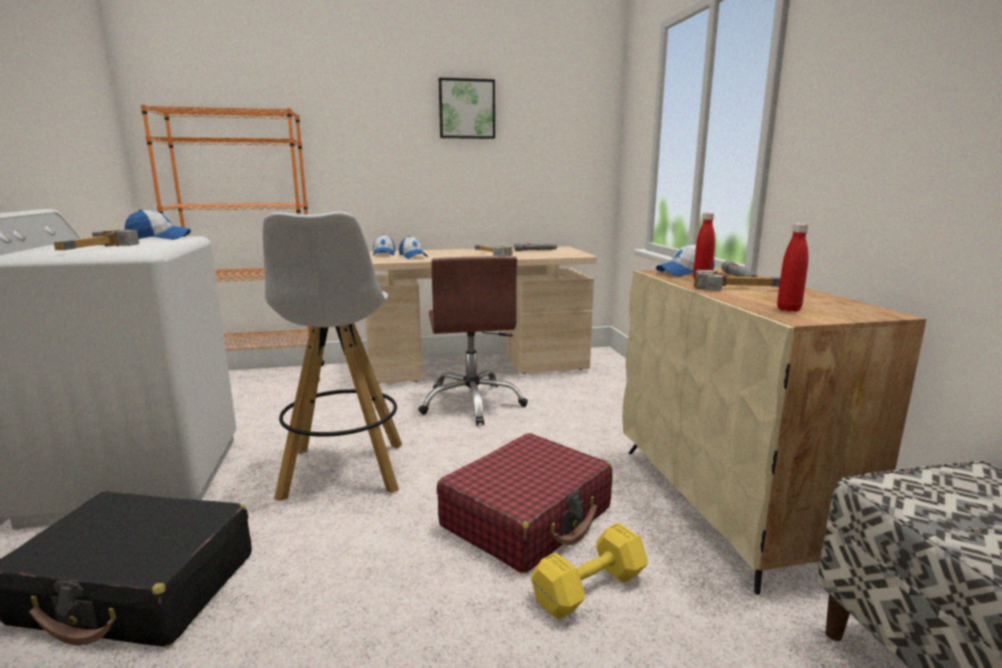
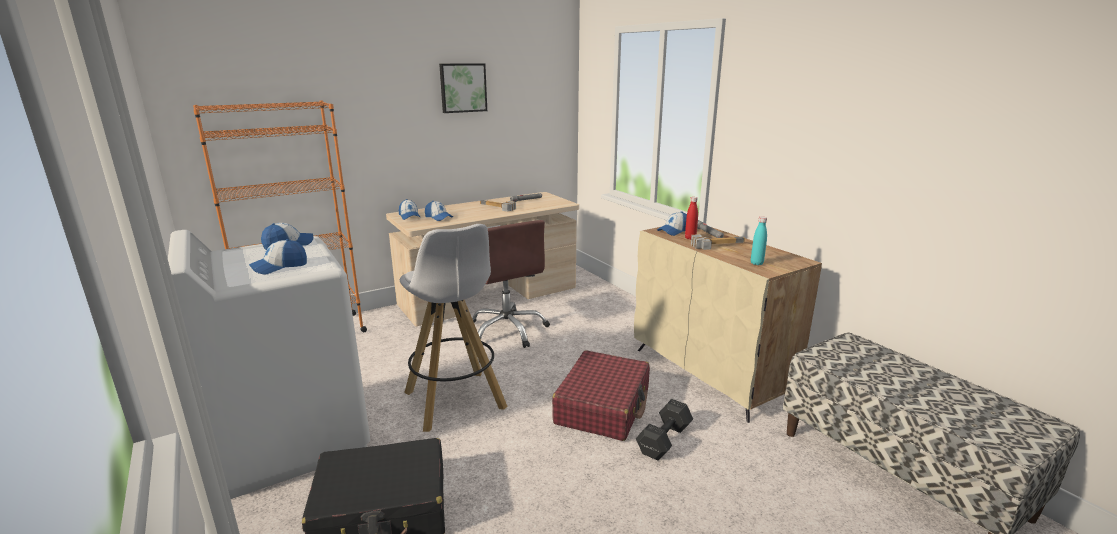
camera: 20 degrees left, 5 degrees up
(102, 248) = (279, 267): hammer -> cap
(592, 588) = (665, 439): yellow dumbbell -> black dumbbell
(788, 309) = (756, 263): red bottle -> turquoise bottle

